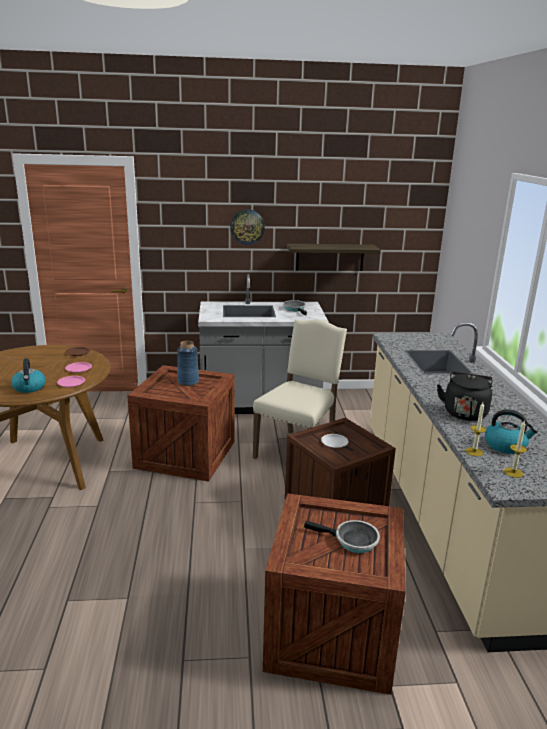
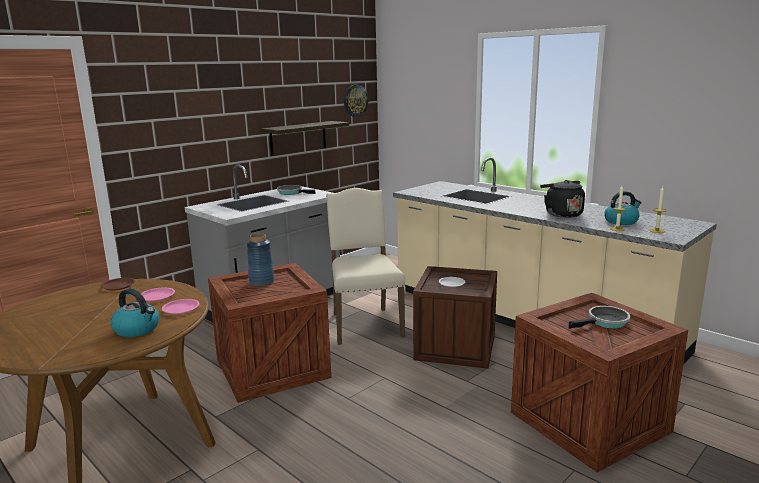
camera: 40 degrees left, 5 degrees down
(247, 227) = (220, 114): wall clock -> wall clock (355, 100)

